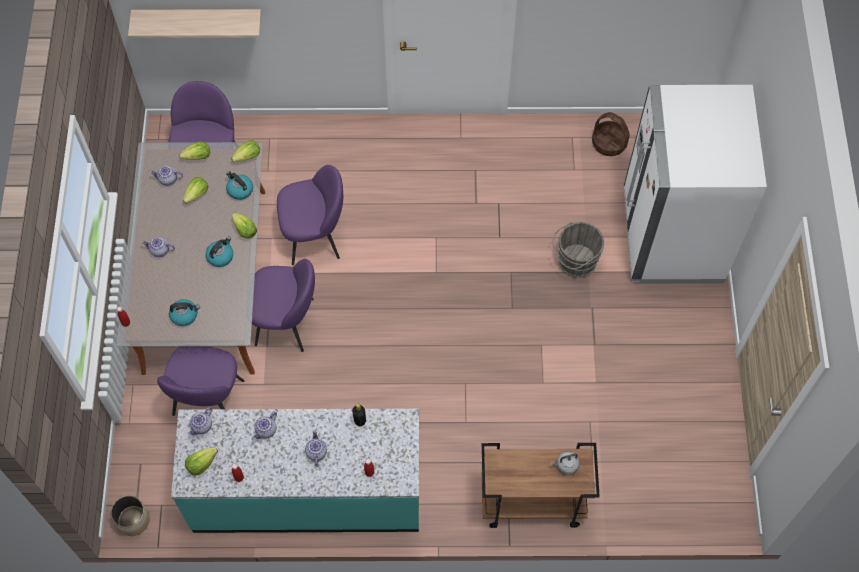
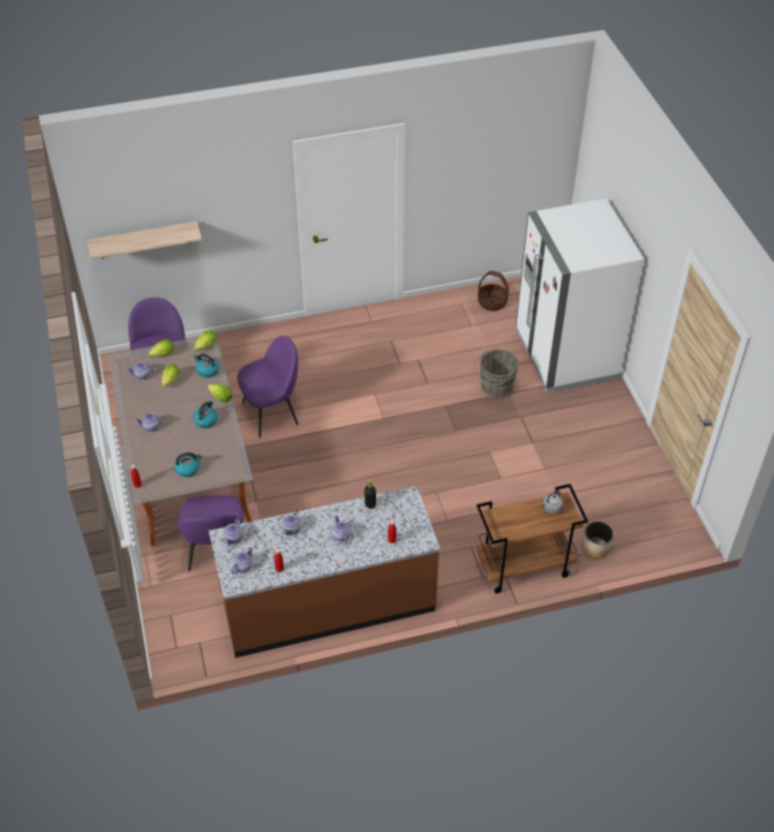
camera: 15 degrees left, 15 degrees down
(133, 520) = (177, 661): planter -> planter (595, 548)
(201, 464) = (242, 566): lettuce -> teapot
(287, 322) = (268, 479): purple chair -> none
(307, 492) = (328, 602): turquoise counter -> brown counter

